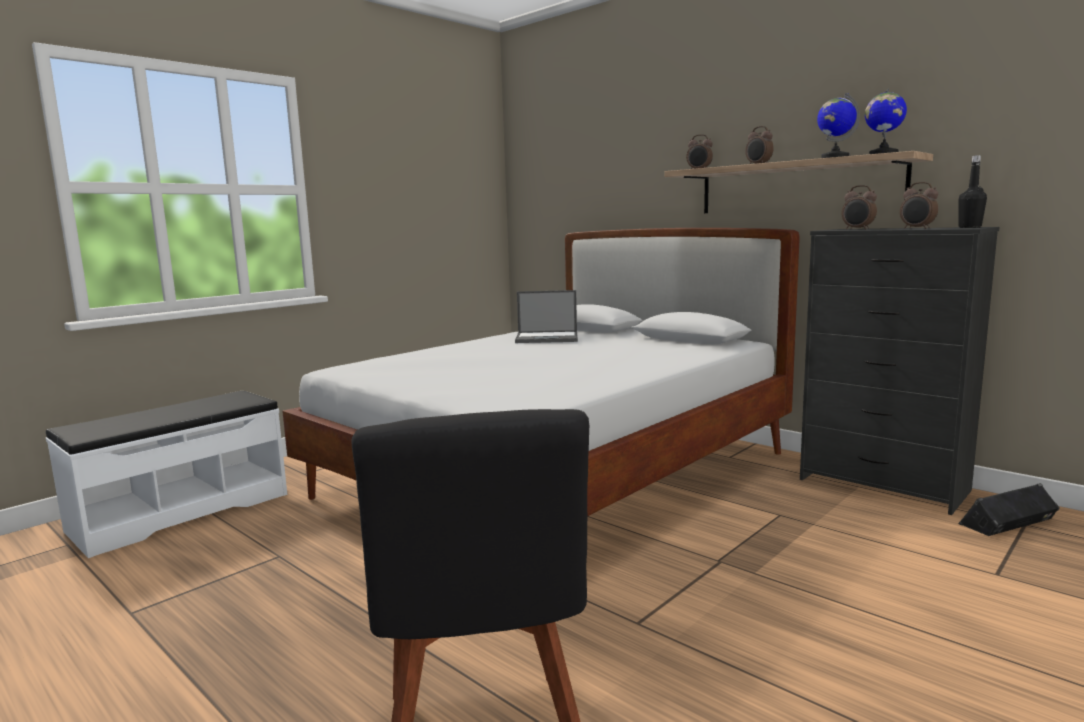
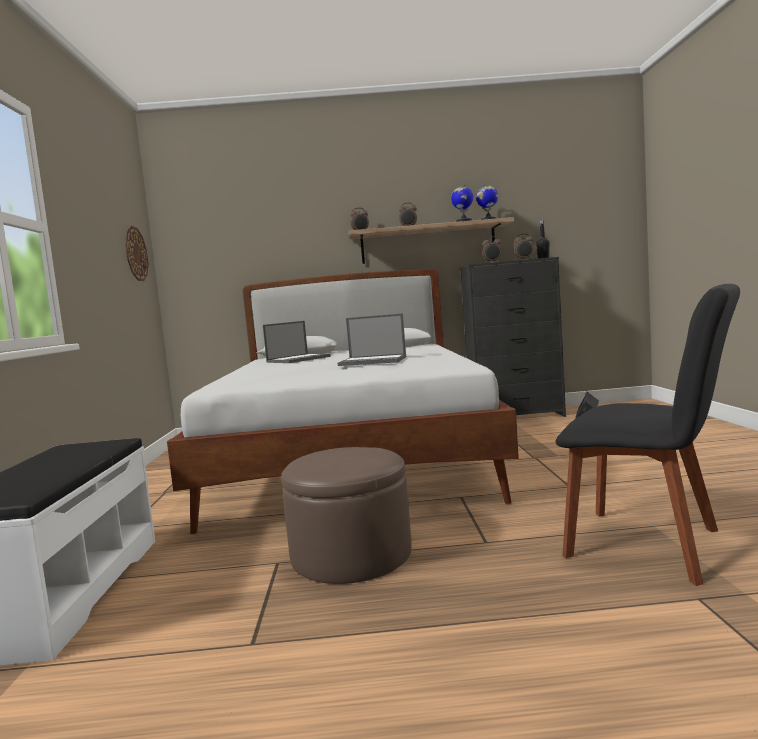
camera: 45 degrees left, 5 degrees down
(317, 579) = (351, 555): none -> brown ottoman
(465, 195) = (136, 254): none -> wall clock
(532, 367) = (374, 361): none -> laptop

